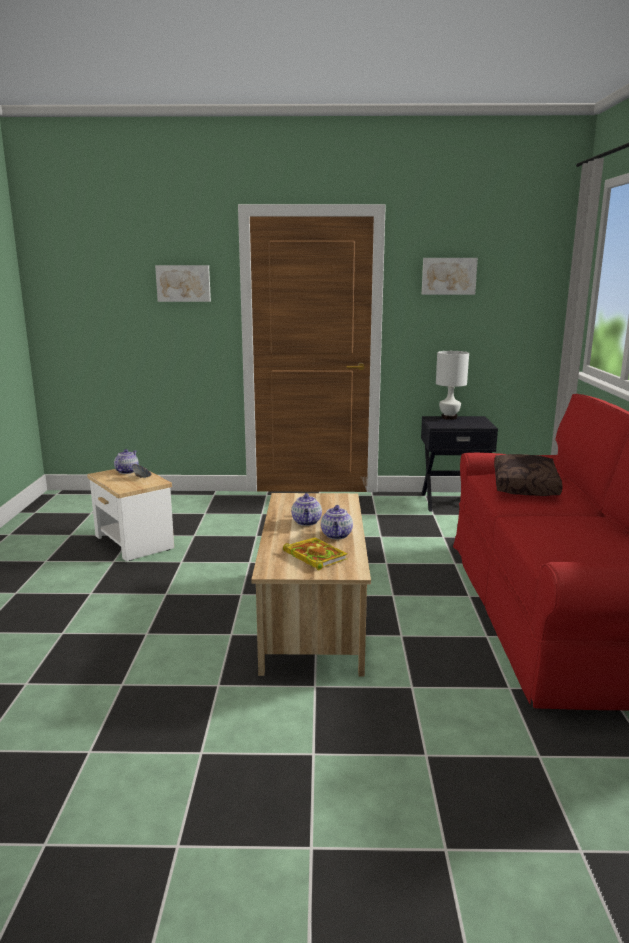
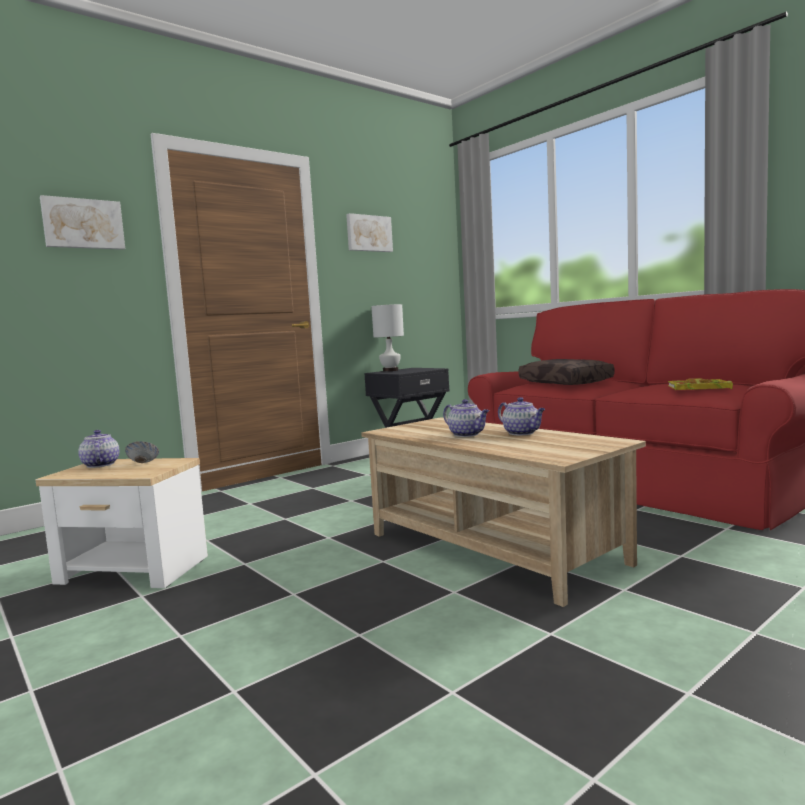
camera: 40 degrees left, 10 degrees down
(314, 556) = (554, 444): book -> book (697, 388)

